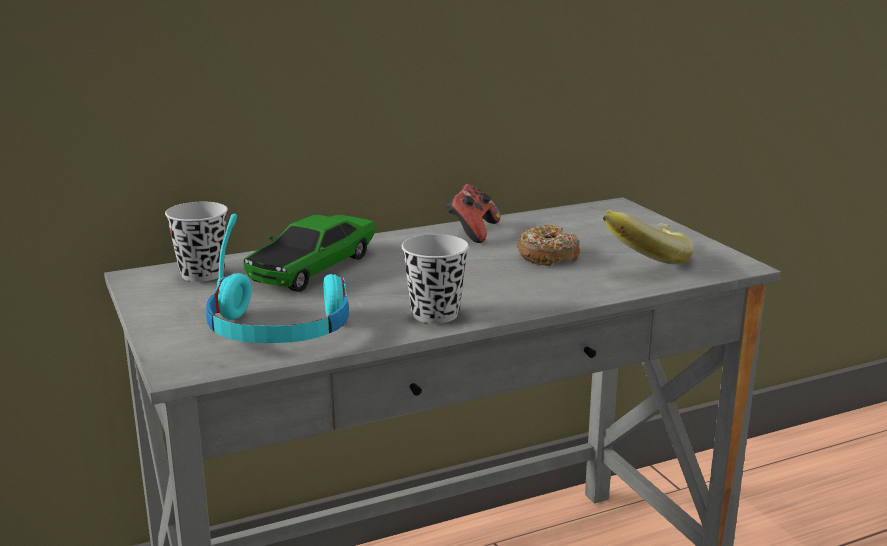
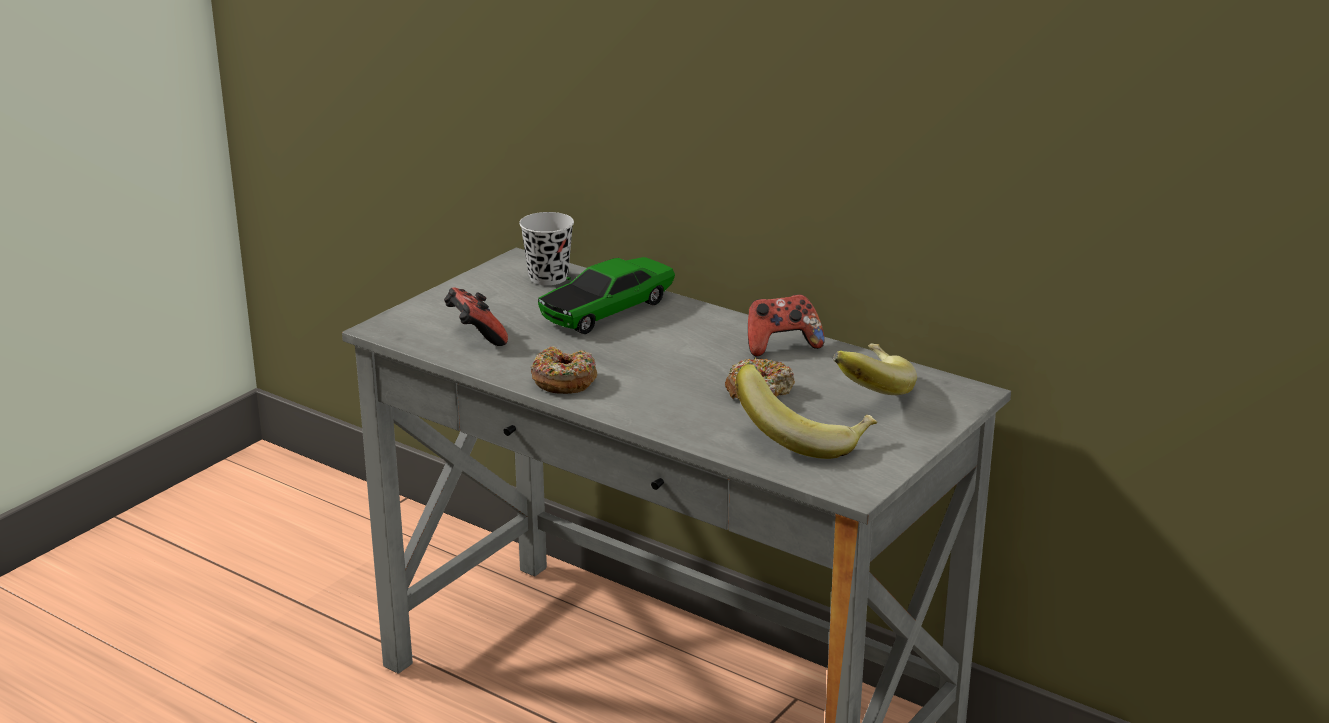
camera: 60 degrees right, 5 degrees up
(279, 329) = (475, 336): turquoise headphones -> game controller
(313, 268) = (607, 310): toy car -> toy car turned 45 degrees counterclockwise
(435, 314) = (563, 381): black cup -> donut
(583, 228) = (866, 391): none -> banana

